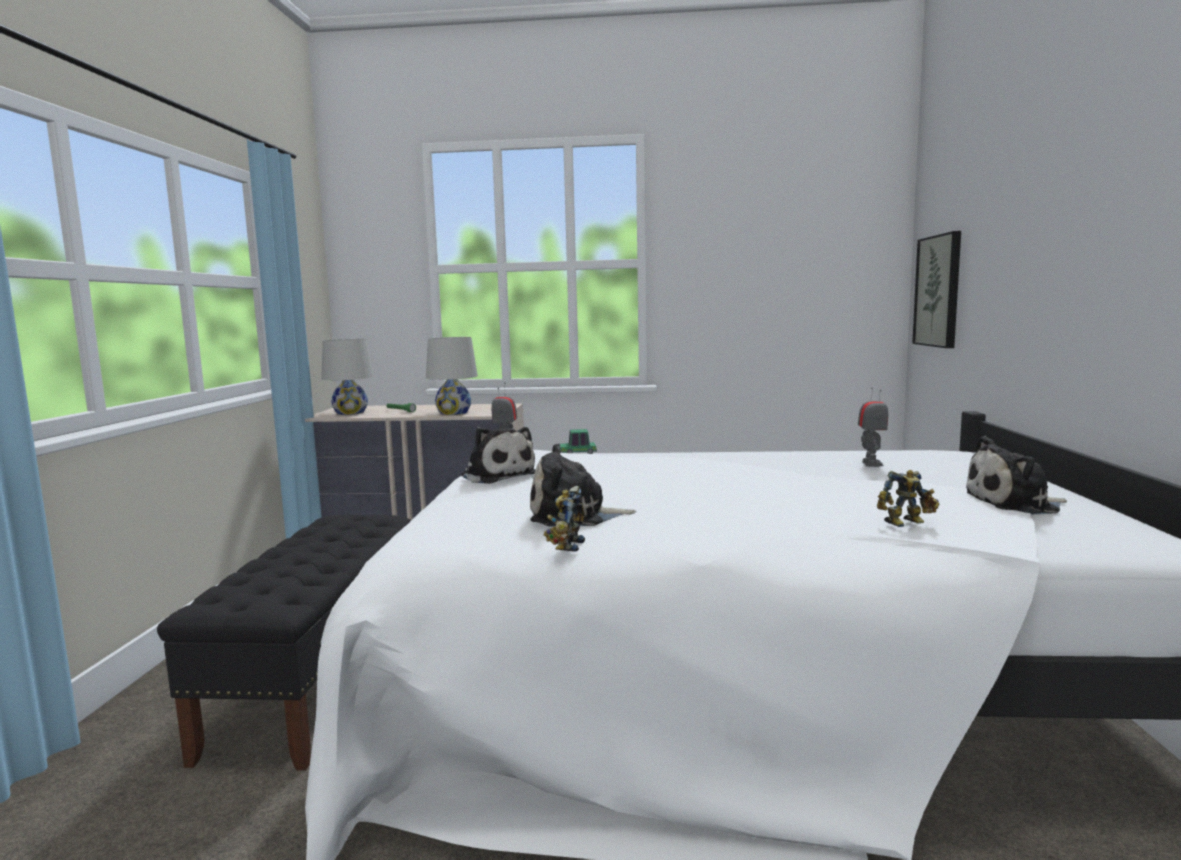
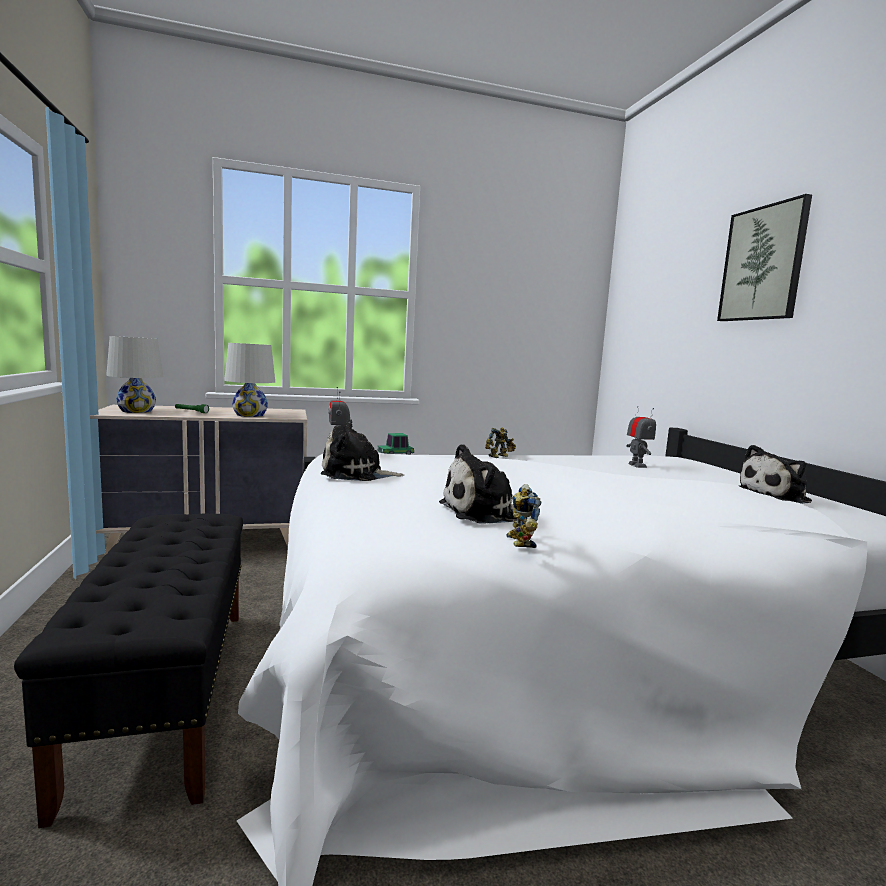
camera: 20 degrees left, 0 degrees up
(497, 475) = (356, 474): plush toy -> plush toy turned 150 degrees clockwise
(907, 523) = (741, 512): toy robot -> toy robot (500, 456)
(938, 291) = (636, 338): picture -> picture (763, 263)

